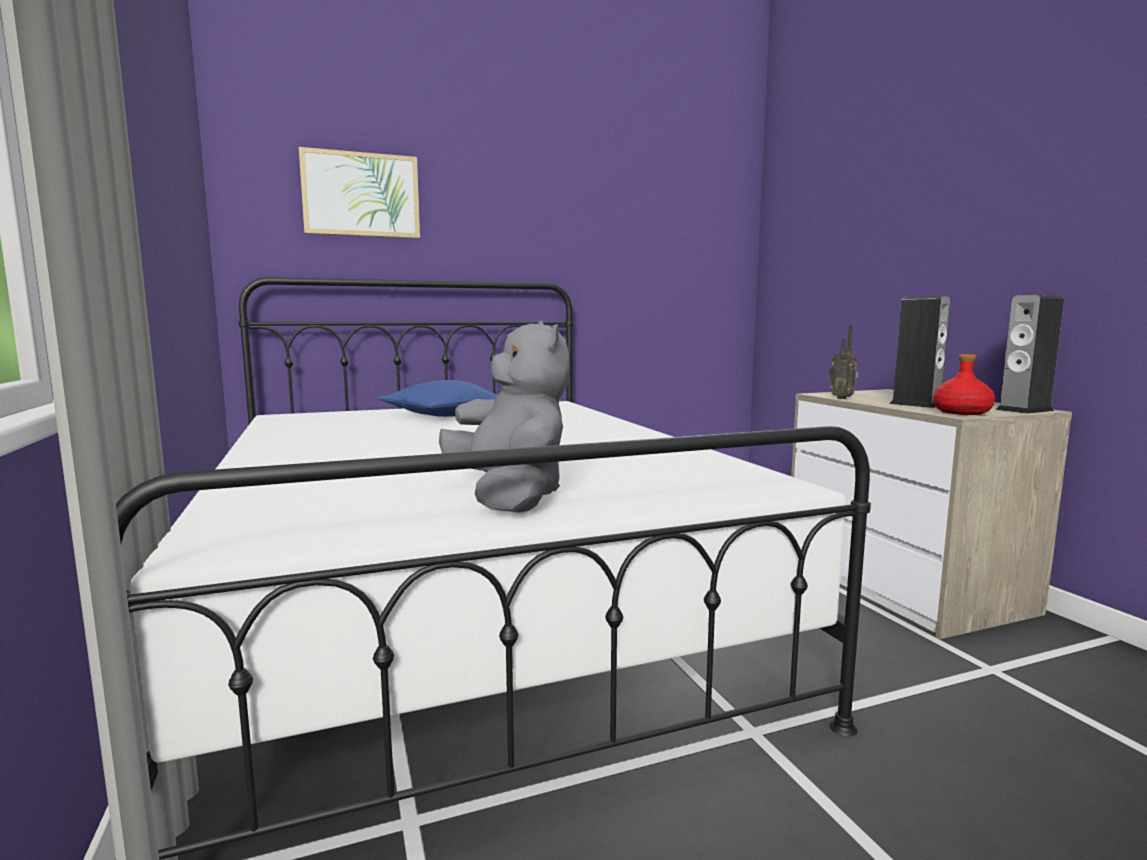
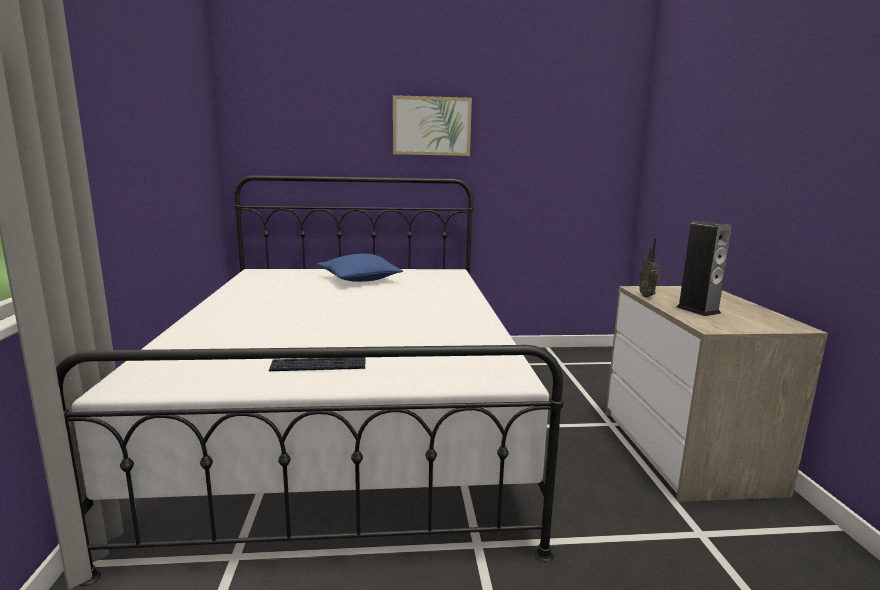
camera: 15 degrees right, 5 degrees up
(361, 195) = (317, 115): picture -> picture (431, 126)
(509, 497) = (318, 366): grey plush toy -> keyboard
(961, 412) = (719, 325): red bottle -> none
(1024, 410) = (784, 327): speaker -> none

